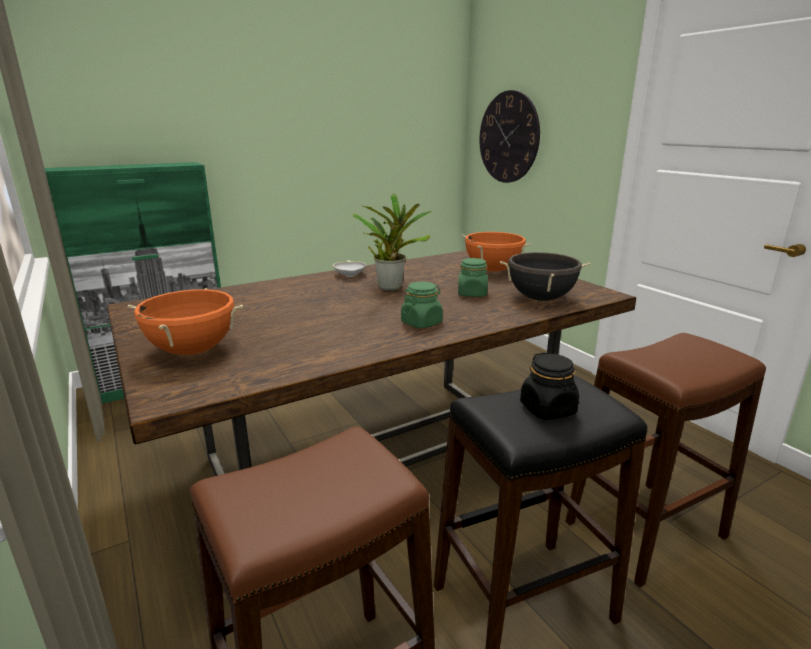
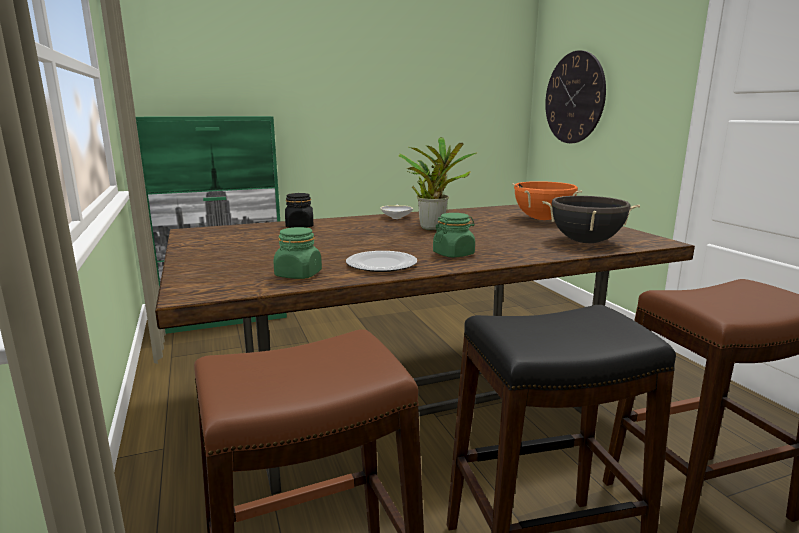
camera: 10 degrees right, 5 degrees down
(192, 351) = (230, 263): orange cooking pot -> none
(354, 341) = (382, 264): none -> plate
(472, 294) = (514, 235): green jar -> green jar (298, 275)
(548, 409) = (565, 329): black jar -> black jar (299, 226)

